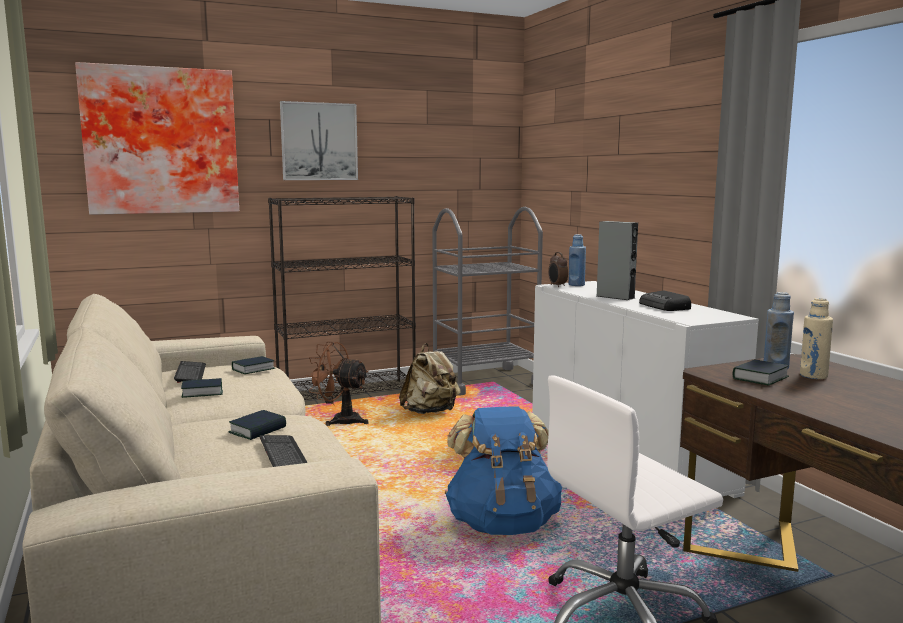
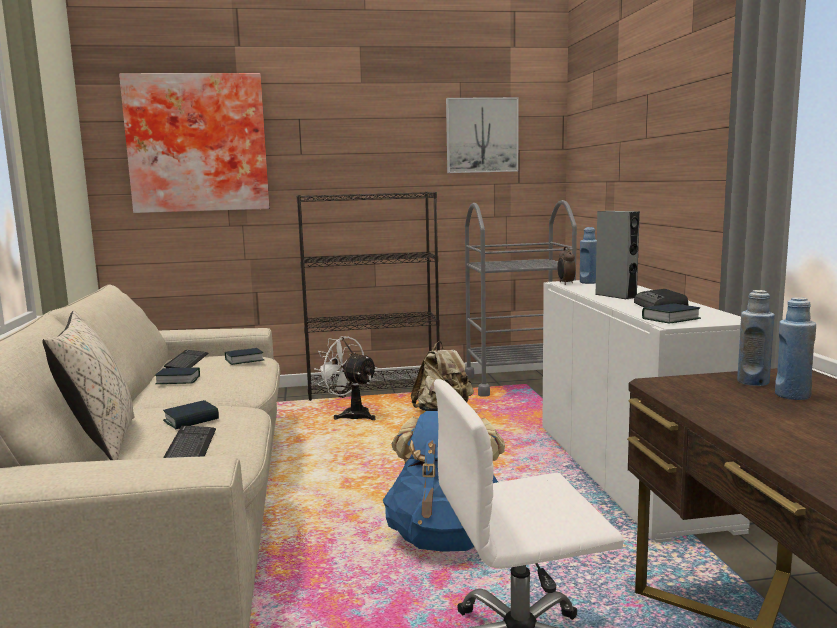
camera: 15 degrees right, 0 degrees up
(178, 458) = (100, 442): none -> beige pillow
(319, 141) = (348, 139): picture -> picture (482, 135)
(340, 420) = (351, 415): brown fan -> white fan
(760, 378) = (717, 394): book -> book (670, 319)
(813, 376) = (792, 395): beige bottle -> blue bottle

